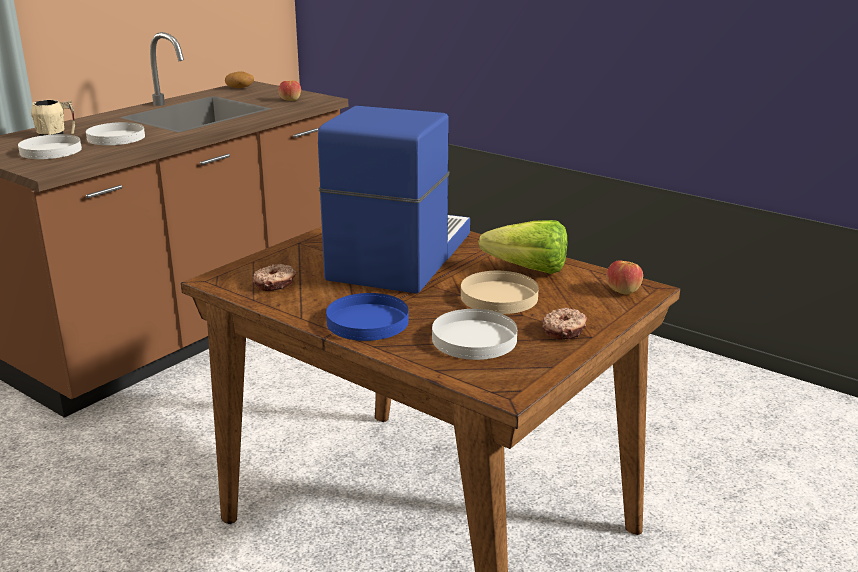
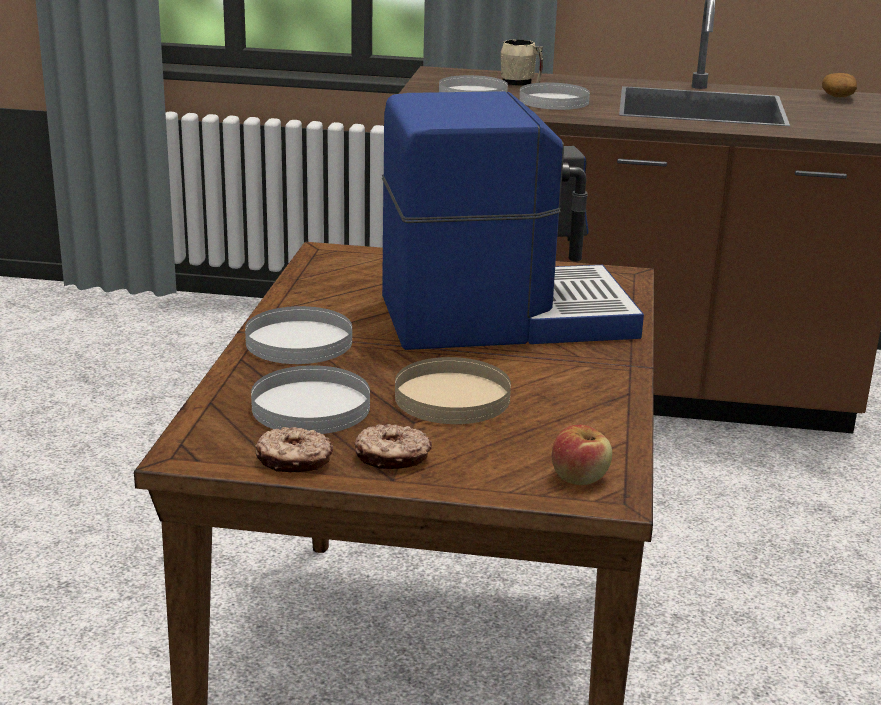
camera: 60 degrees right, 0 degrees up
(275, 284) = (346, 278): donut -> donut (294, 461)
(290, 99) = (844, 124): apple -> none
(367, 321) = (298, 341): blue plate -> white plate
(521, 268) = (564, 393): lettuce -> none

